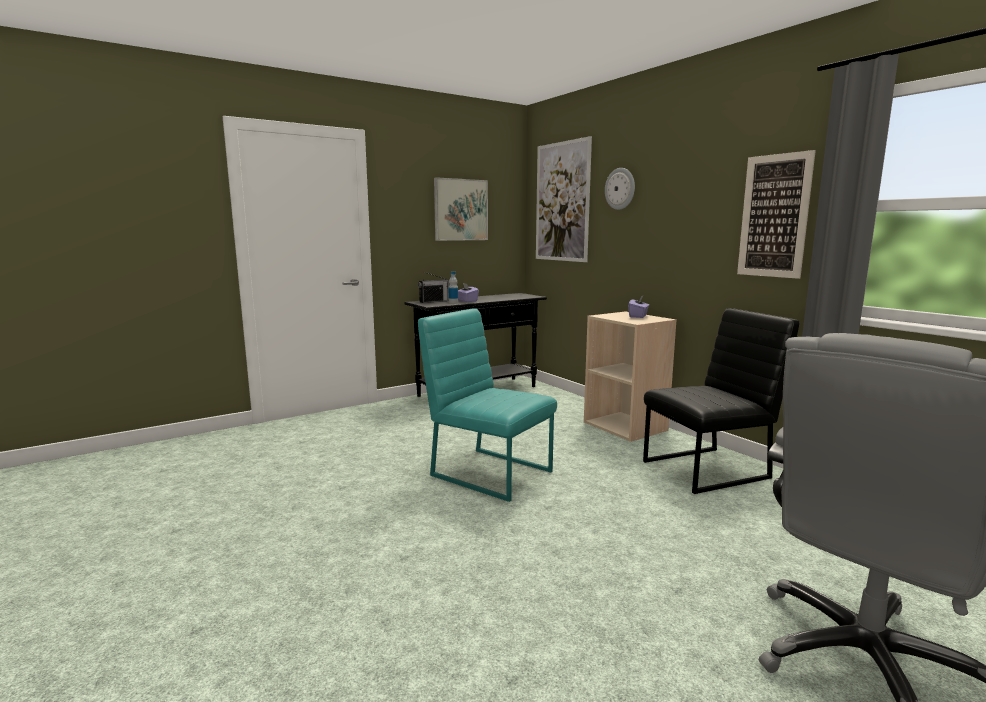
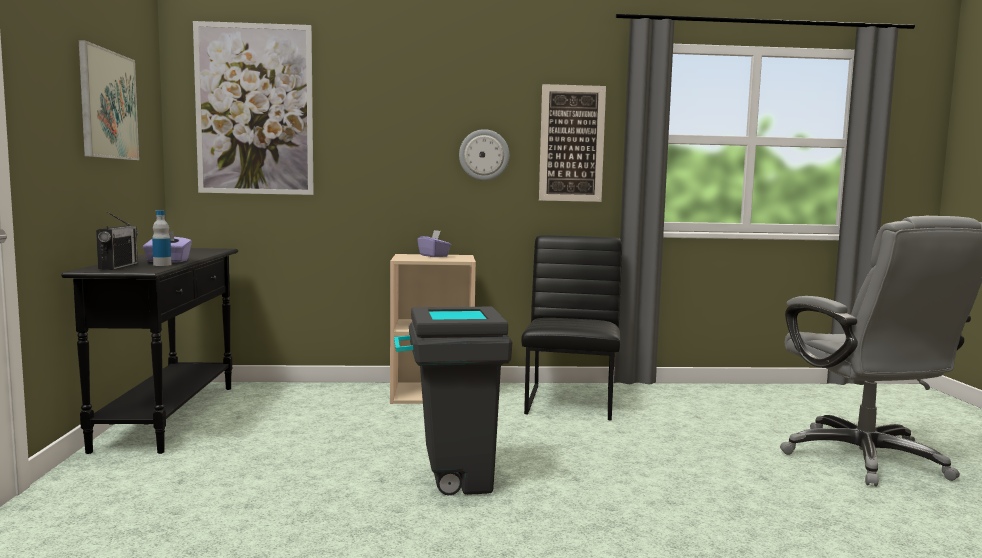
camera: 60 degrees left, 5 degrees down
(489, 472) = (451, 481): turquoise chair -> grey trash can
(620, 188) = (368, 100): wall clock -> wall clock (484, 155)

